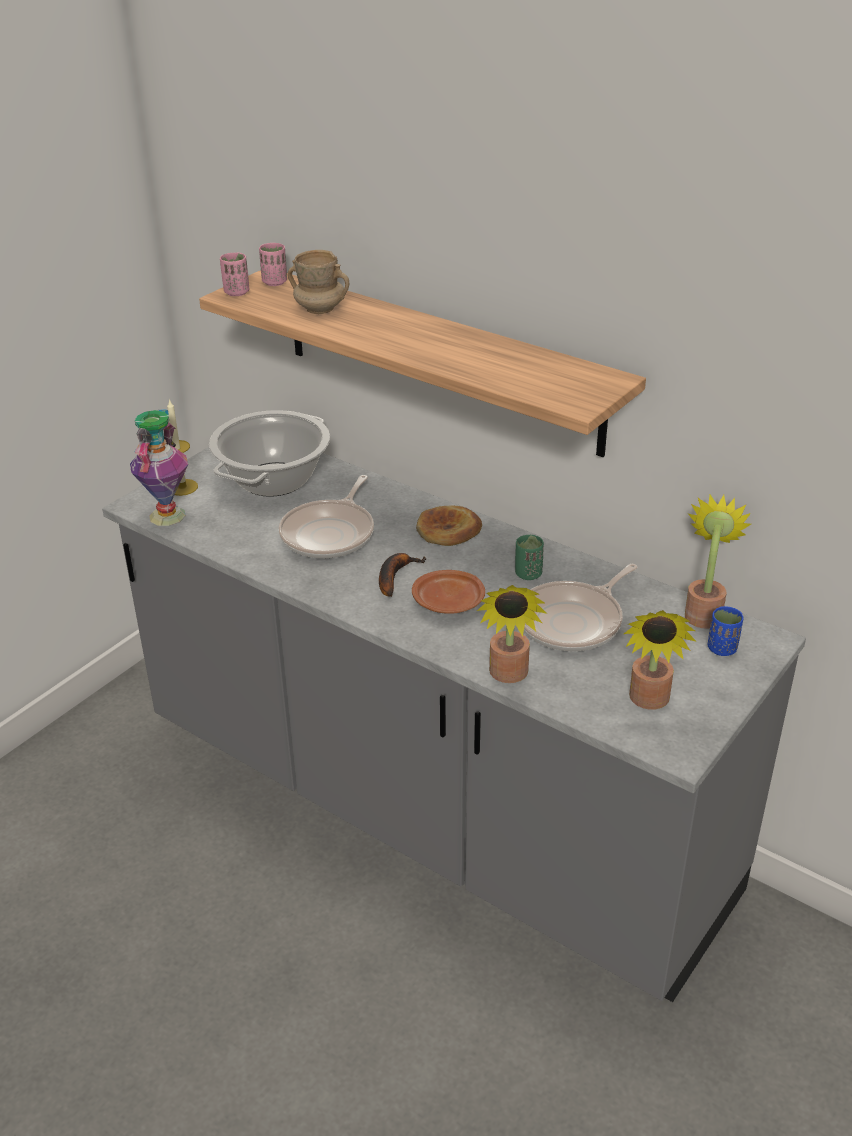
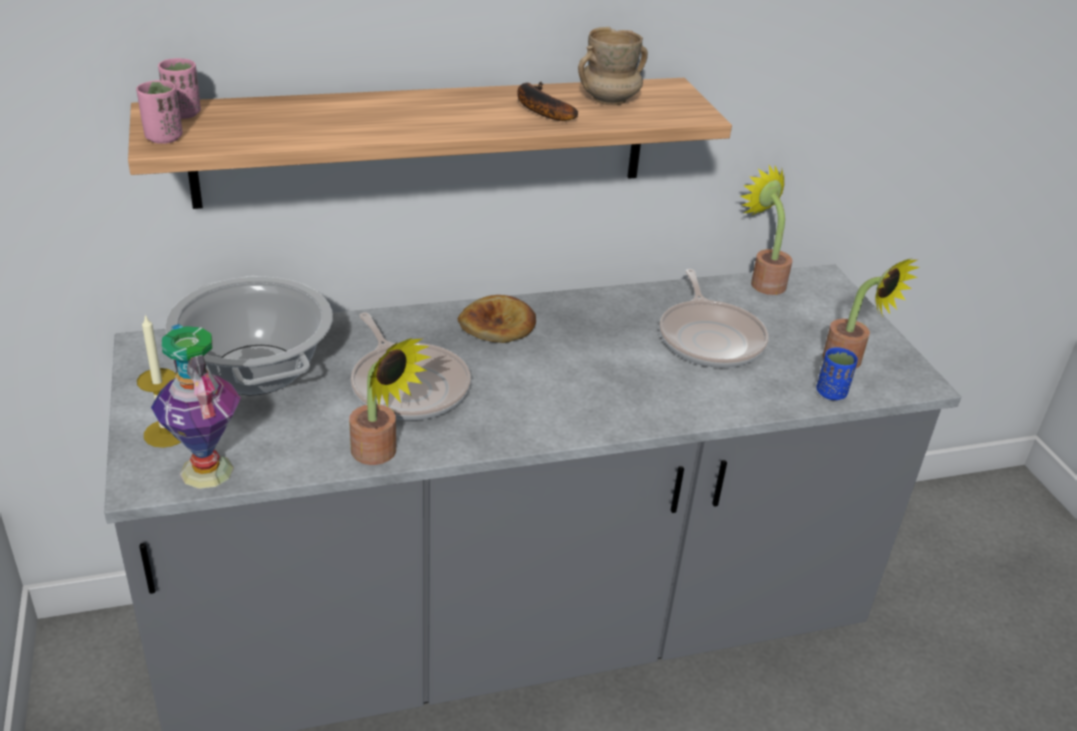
camera: 55 degrees left, 0 degrees up
(320, 309) = (299, 121): beige mug -> beige mug (609, 99)
(395, 576) = (531, 387): banana -> banana (539, 108)
(449, 603) = (610, 380): brown plate -> none
(508, 676) = (749, 406): potted plant -> potted plant (380, 455)
(528, 574) = (618, 323): green cup -> none
(722, 649) = (815, 300): blue cup -> blue cup (831, 393)

